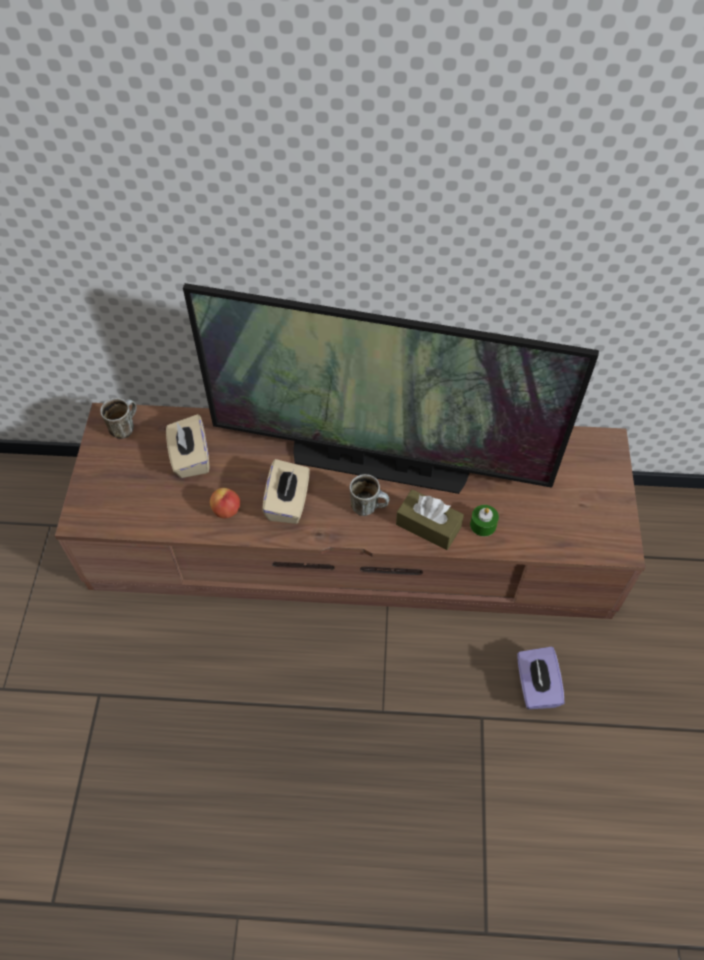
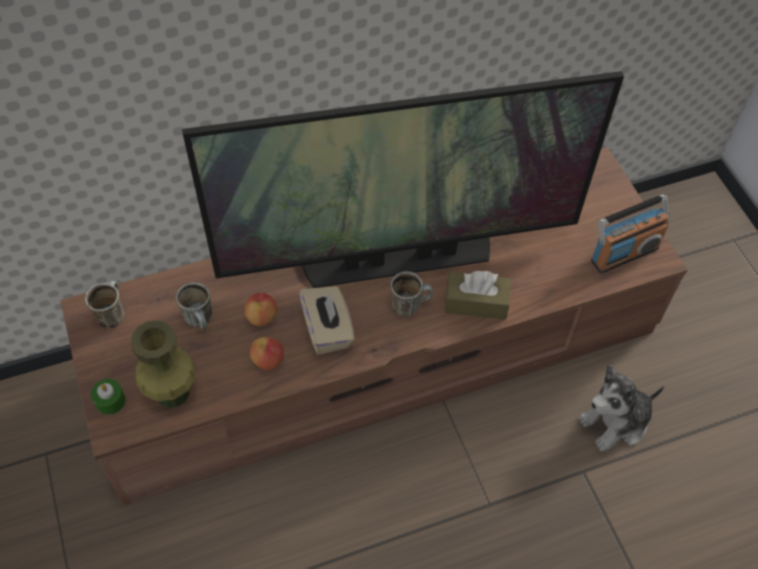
camera: 25 degrees left, 0 degrees up
(138, 508) = (172, 393): none -> green vase
(190, 458) = (201, 320): beige tissue box -> mug
(240, 472) = (262, 317): none -> apple
(483, 525) = (526, 283): green candle -> green candle (110, 401)
(535, 686) = (616, 422): purple tissue box -> plush toy
(589, 531) = (624, 253): none -> radio

